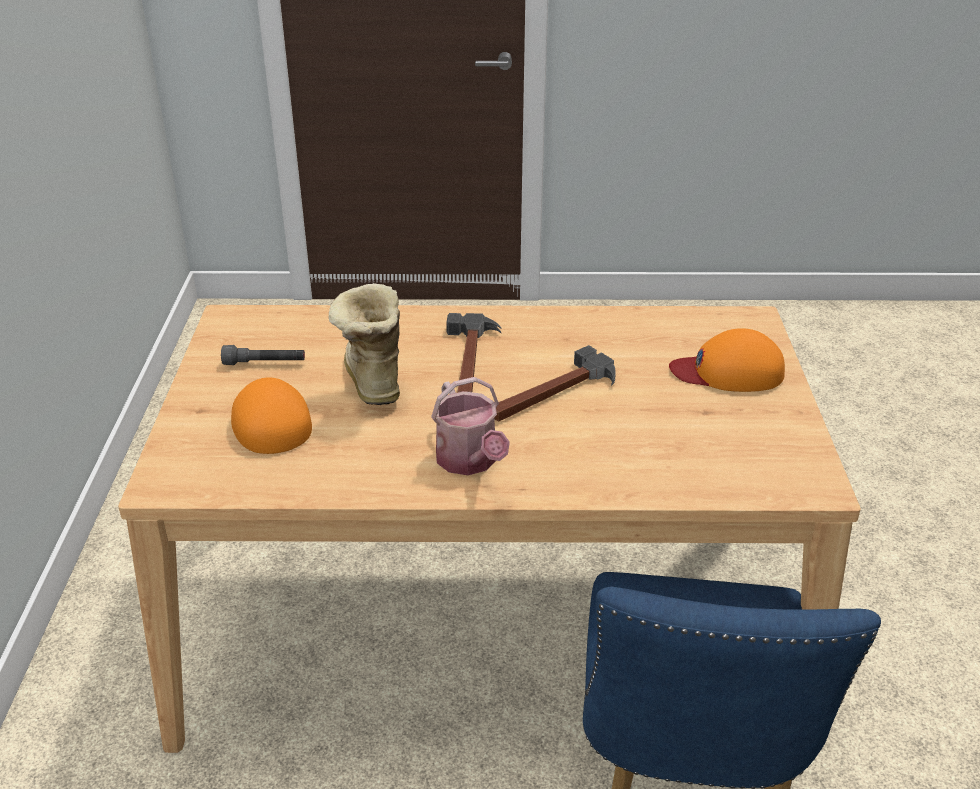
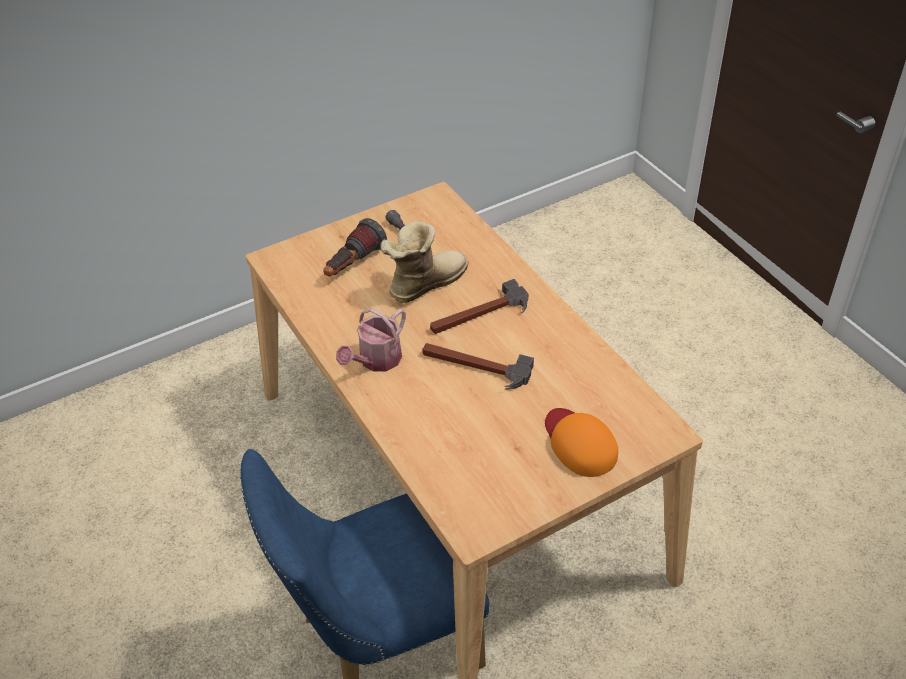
camera: 60 degrees right, 10 degrees up
(269, 420) = (353, 265): orange cap -> flashlight

